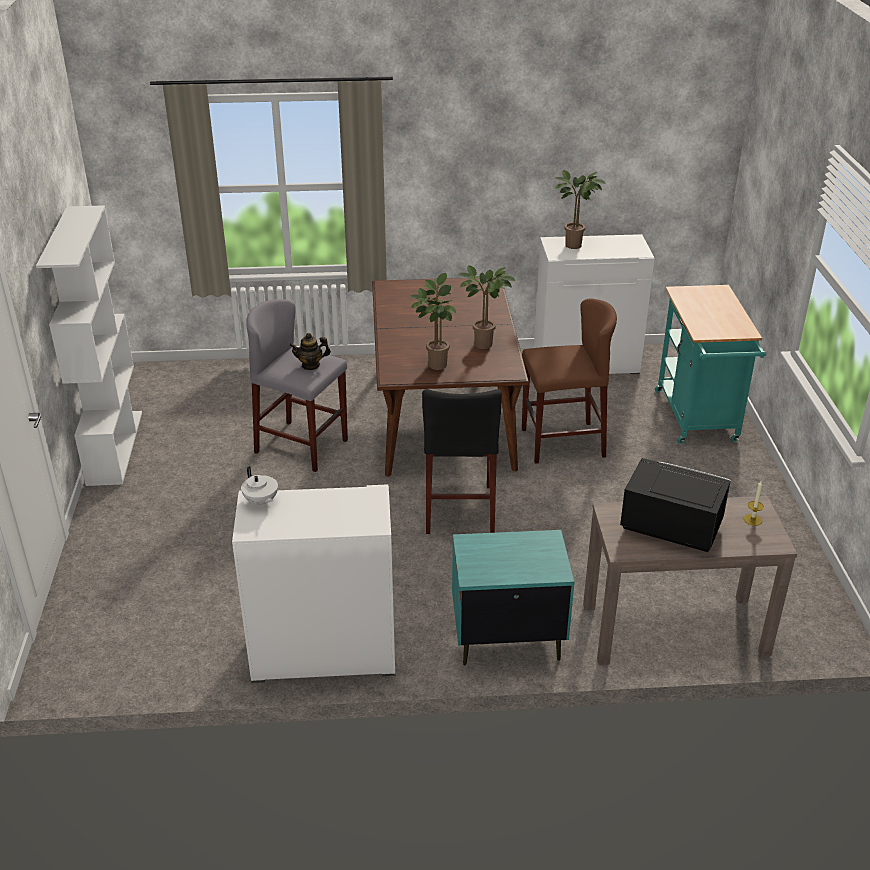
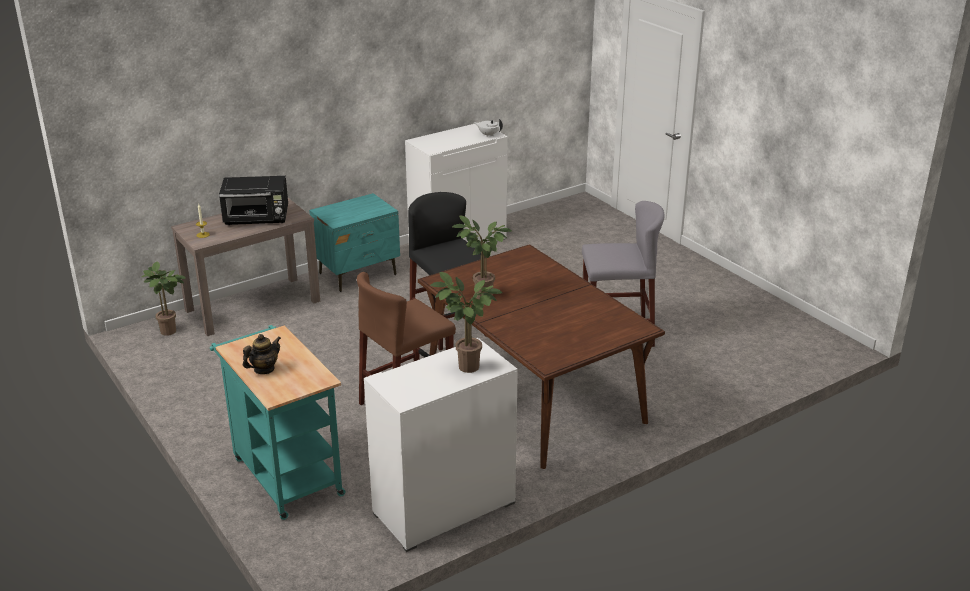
camera: 150 degrees right, 5 degrees down
(114, 447) = (745, 290): white bookcase -> none
(311, 365) = (606, 255): teapot -> teapot (264, 369)
(435, 363) = (505, 269): potted plant -> potted plant (171, 332)

